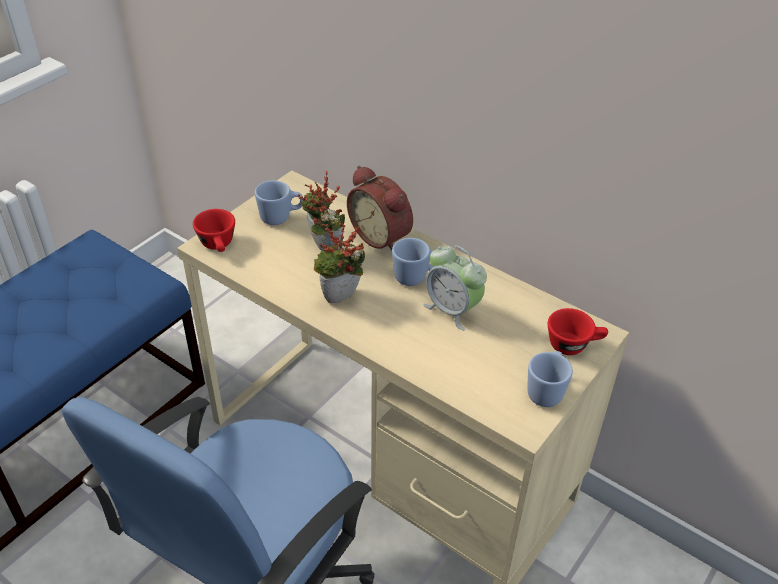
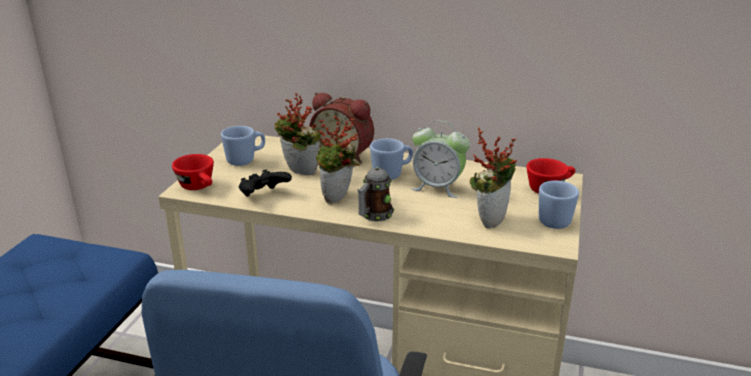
camera: 20 degrees left, 15 degrees down
(272, 275) = (264, 196): none -> black game controller
(363, 332) = (374, 216): none -> mug
(478, 371) = (489, 219): none -> potted plant

